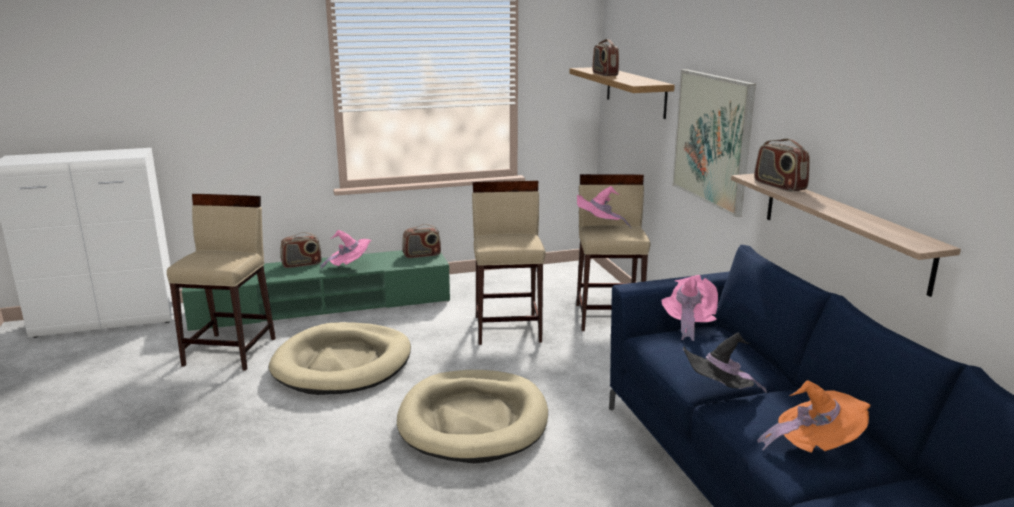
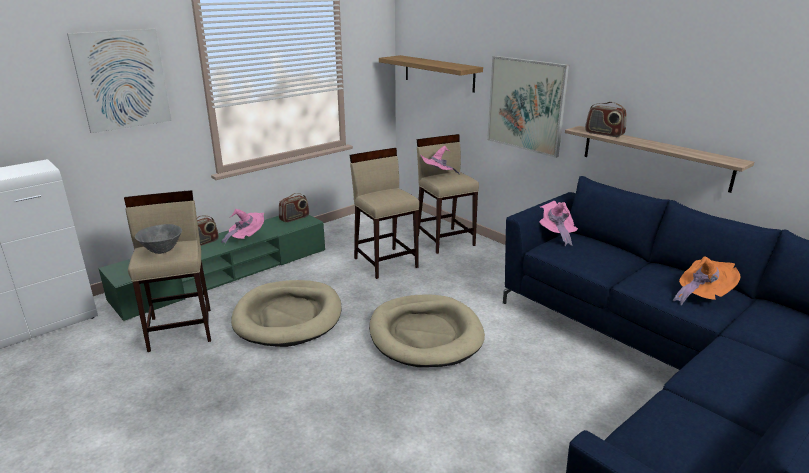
camera: 25 degrees left, 5 degrees up
(211, 257) = (162, 251): none -> grey bowl
(239, 72) = (122, 80): none -> picture
(604, 74) = (417, 61): radio -> none
(717, 394) = (620, 277): black hat -> none

